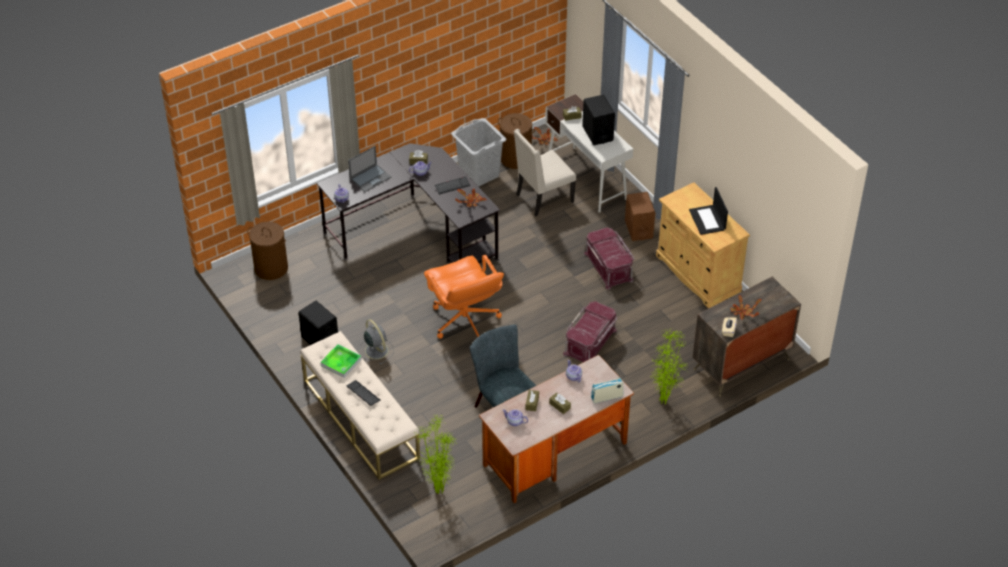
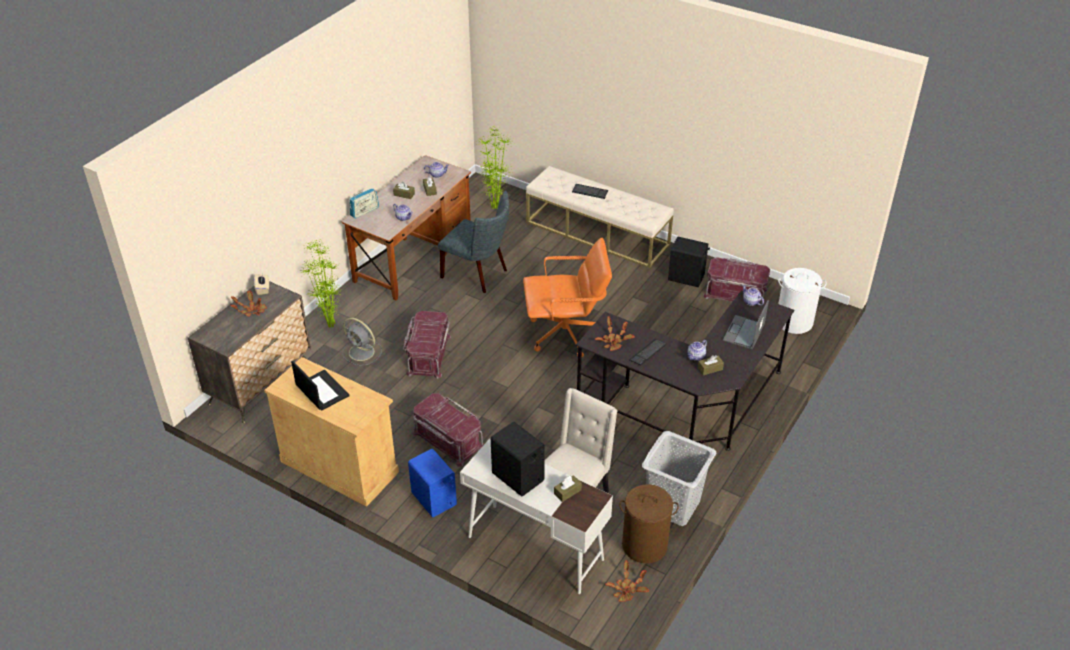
camera: 155 degrees right, 5 degrees down
(271, 268) = (794, 322): brown laundry basket -> white laundry basket
(292, 310) = (735, 292): none -> red storage box
(341, 362) = (628, 206): tray -> none
(376, 350) = (629, 285): grey fan -> grey fan (362, 352)
(464, 321) = (566, 334): orange office chair -> orange office chair turned 135 degrees clockwise
(638, 229) = (434, 499): brown speaker -> blue speaker

